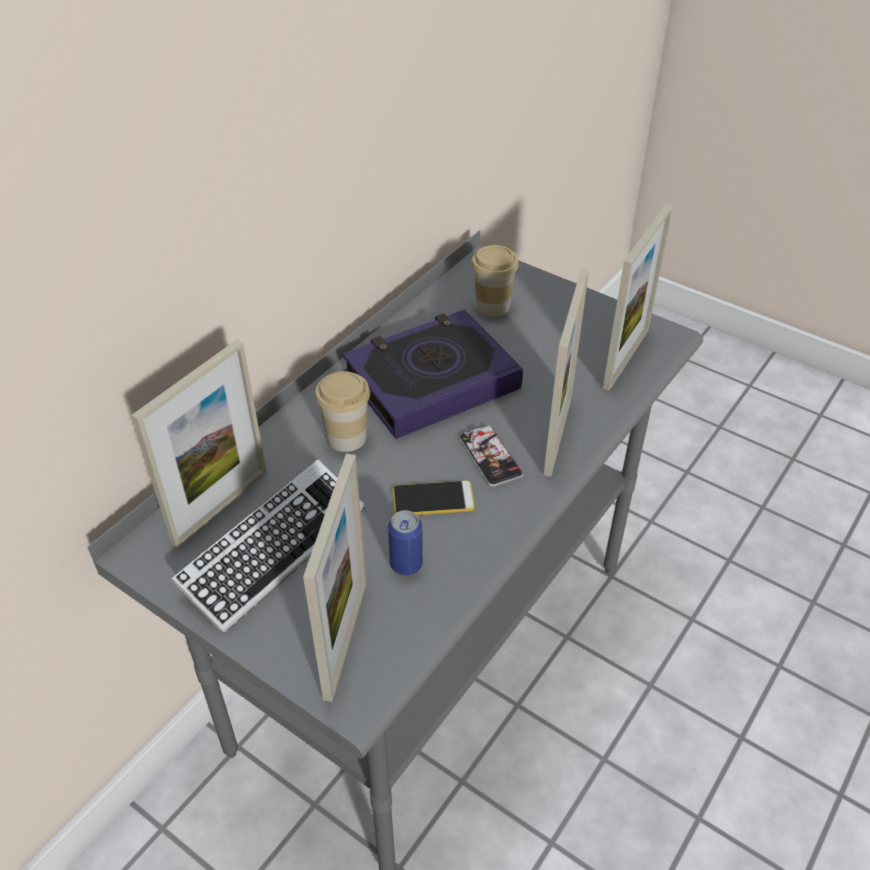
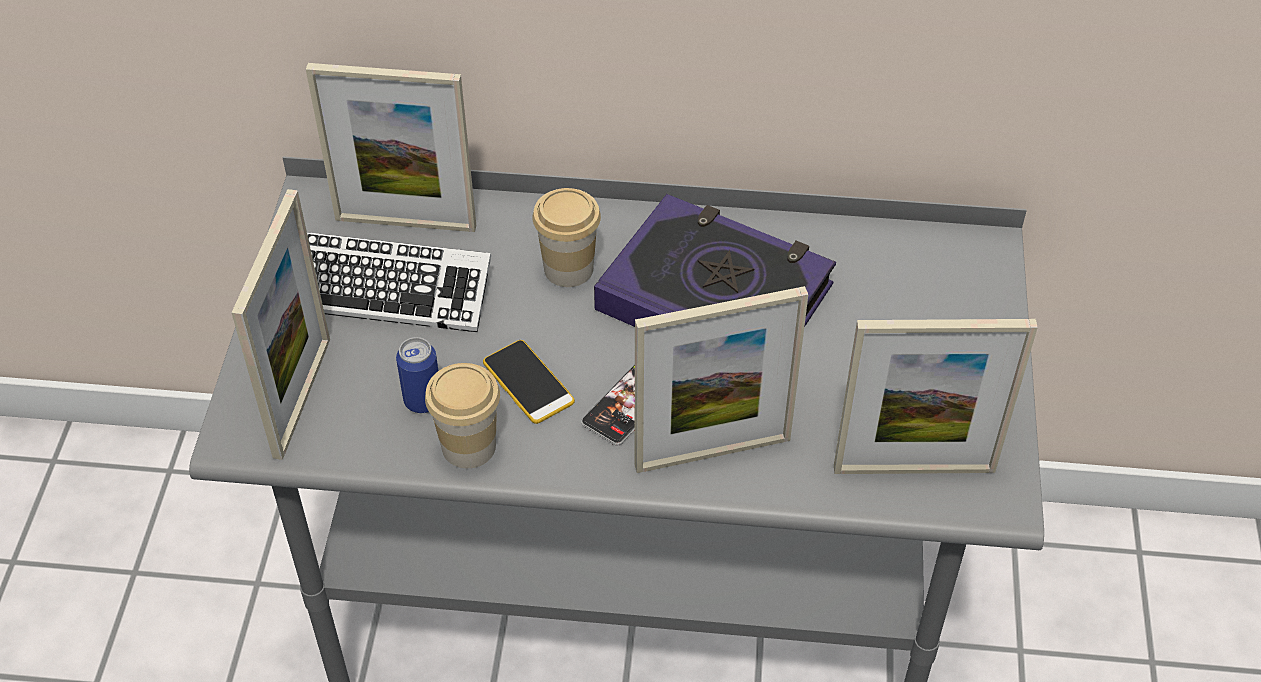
camera: 60 degrees right, 5 degrees up
(346, 639) = (302, 397): picture frame -> picture frame turned 60 degrees counterclockwise
(492, 306) = (902, 294): cup -> cup (468, 446)

